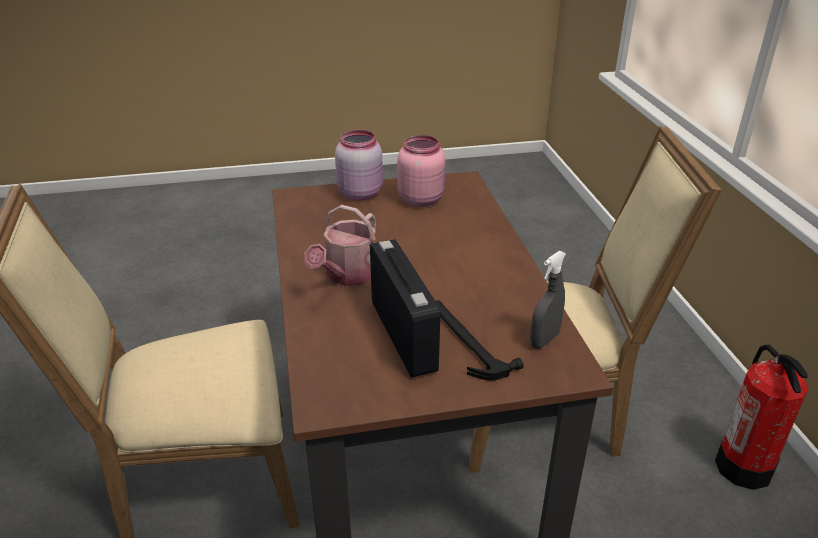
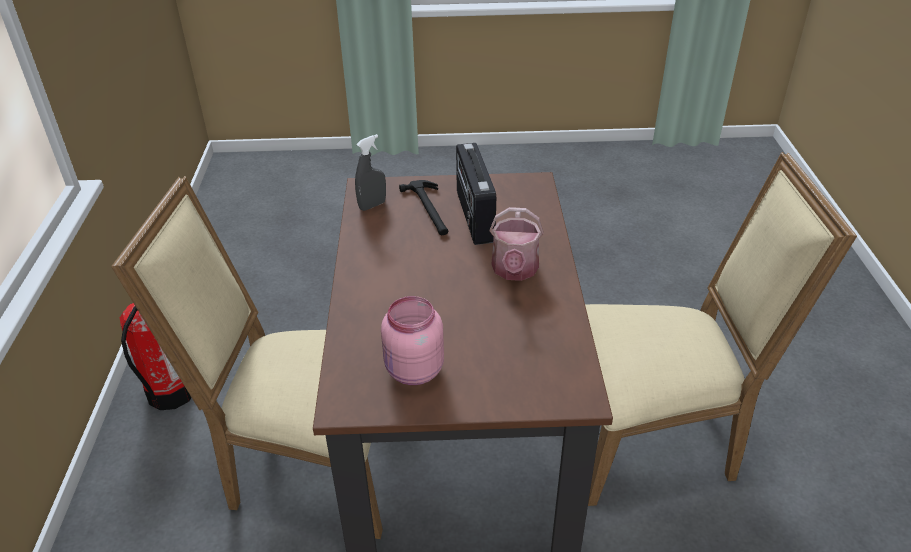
camera: 170 degrees left, 5 degrees up
(347, 276) = (514, 271): watering can -> watering can turned 150 degrees clockwise
(360, 193) = (490, 392): pink jar -> none

